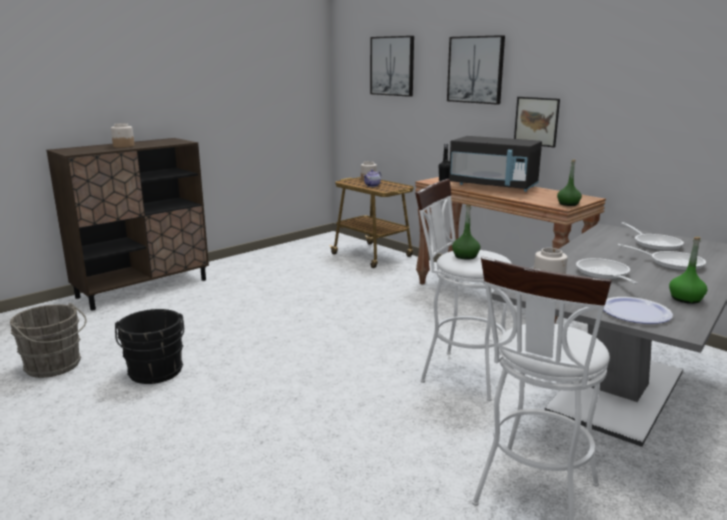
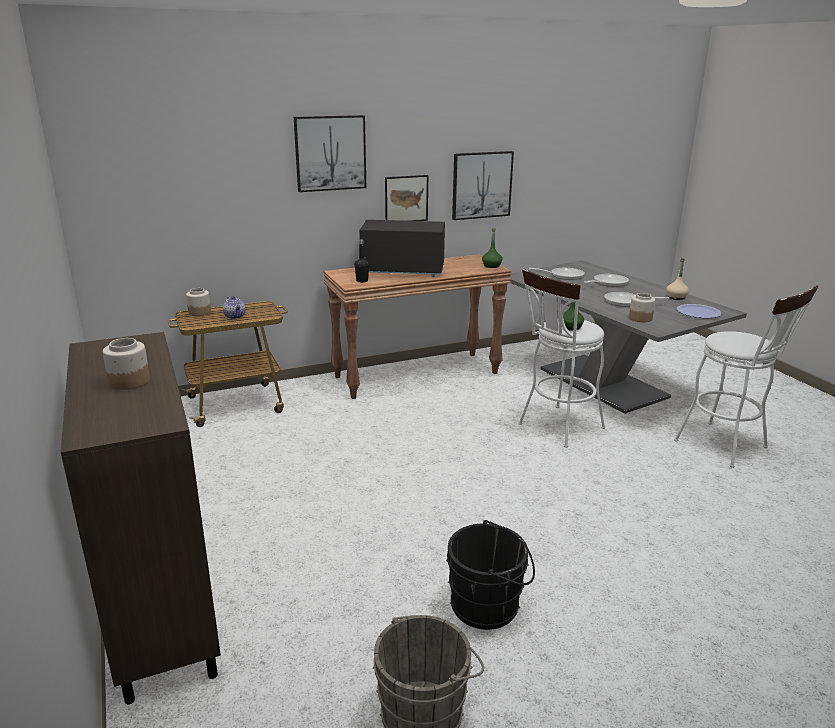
camera: 70 degrees left, 5 degrees up
(392, 66) = (196, 156): picture -> picture (481, 185)
(493, 186) = (402, 270): black microwave -> black microwave turned 135 degrees counterclockwise
(685, 299) = (676, 297): green bottle -> beige bottle

